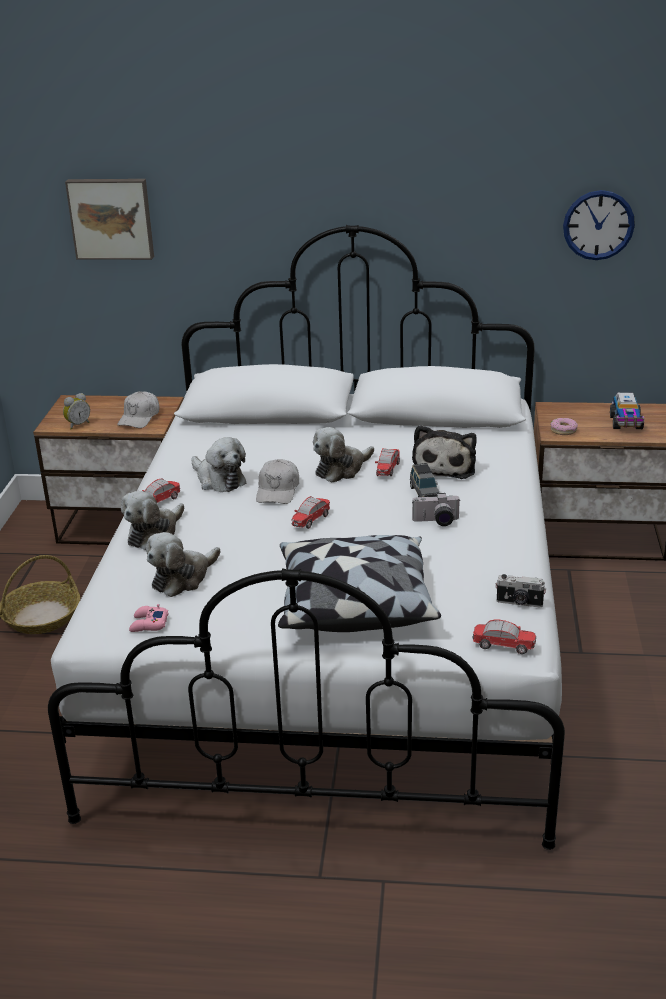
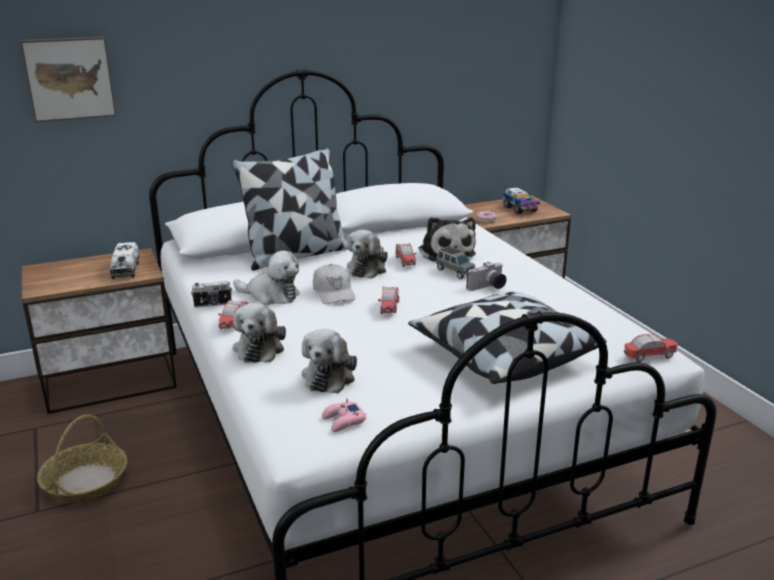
camera: 30 degrees left, 5 degrees down
(77, 425) = (66, 285): alarm clock -> none
(139, 418) = (126, 269): white cap -> toy truck
(289, 437) = (295, 255): none -> pillow
(519, 603) = (619, 326): camera -> camera (213, 304)
(598, 225) = (481, 60): wall clock -> none

